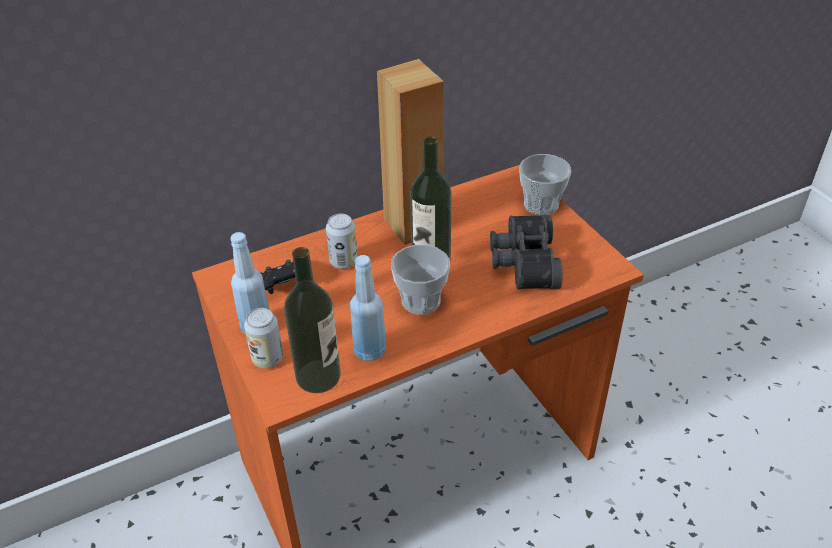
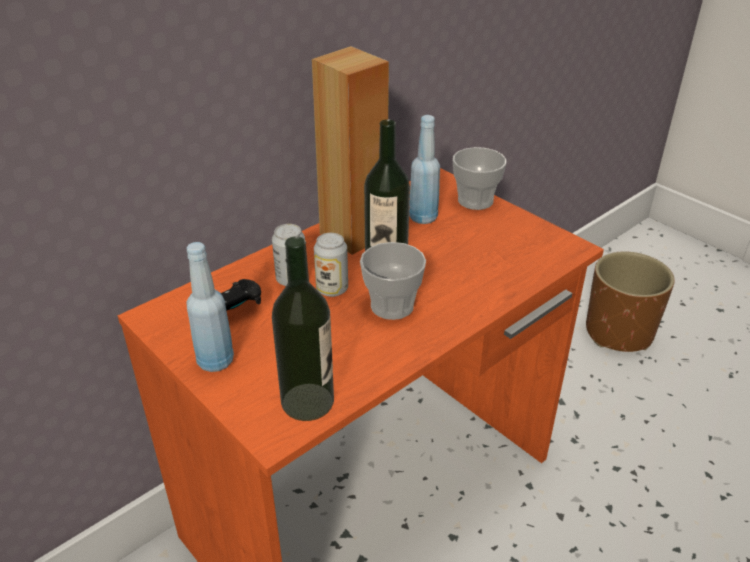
camera: 15 degrees left, 5 degrees down
(267, 358) = (240, 393): can -> can (332, 289)
(370, 351) = (356, 365): blue bottle -> blue bottle (423, 218)
(522, 262) = (481, 254): black binoculars -> none
(715, 344) = (618, 333): none -> brown planter

